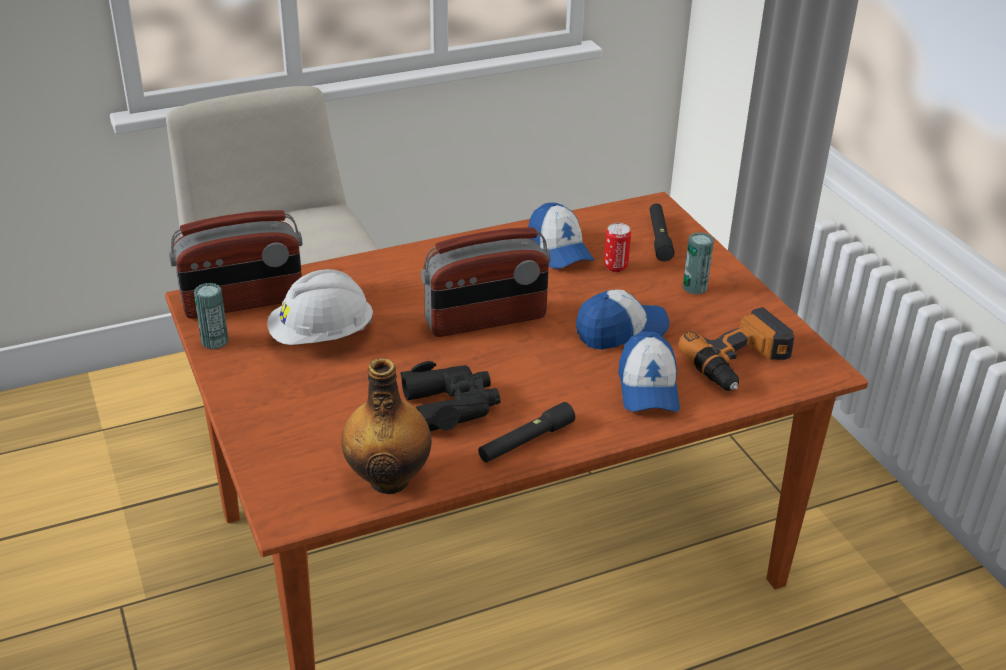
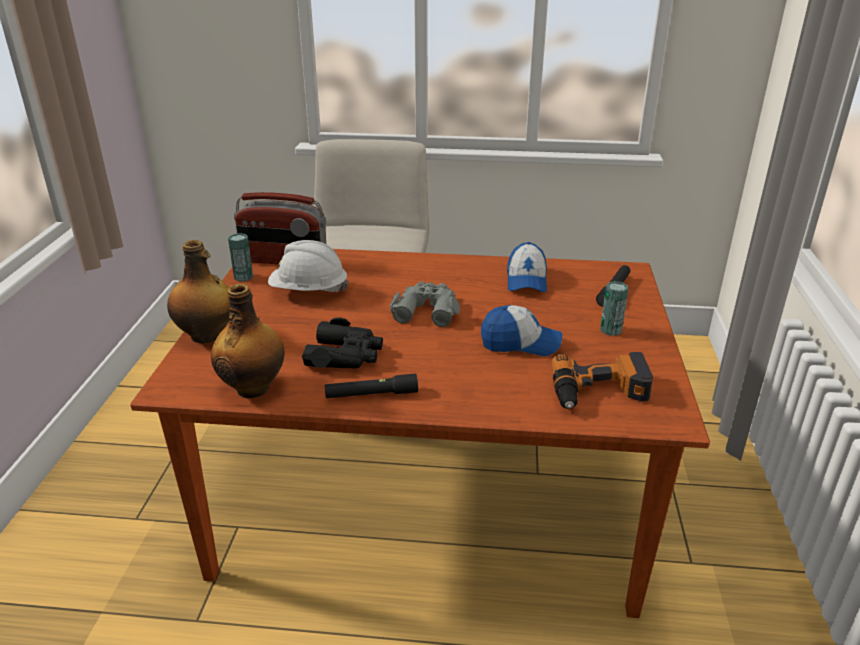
camera: 30 degrees right, 5 degrees down
(259, 434) = (207, 336): none -> bottle
(486, 320) = (426, 310): radio -> grey binoculars
(615, 267) = (559, 301): can -> none
(648, 388) = (502, 387): cap -> none

